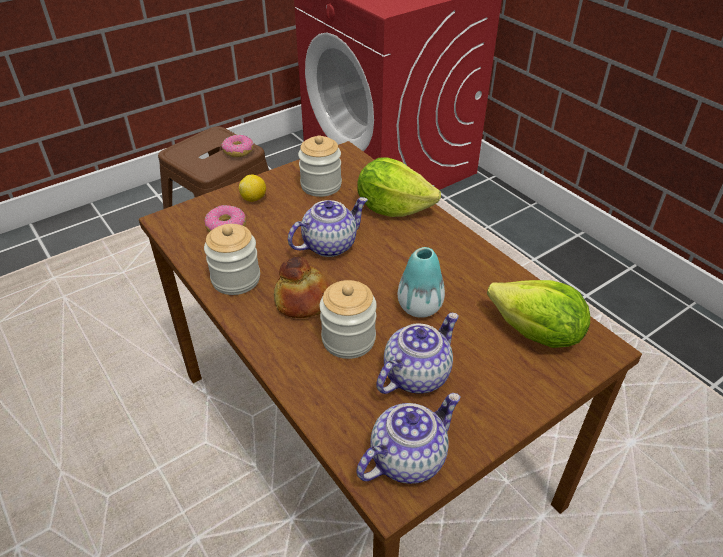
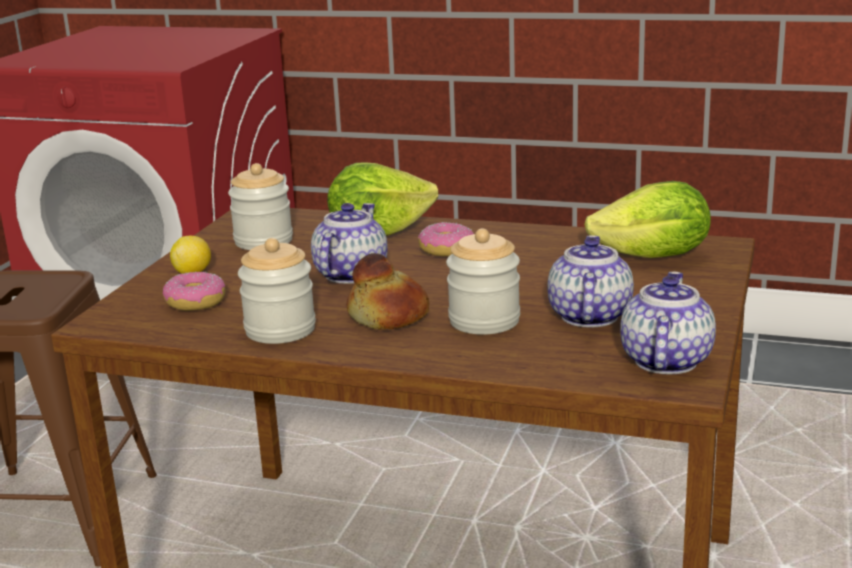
camera: 35 degrees left, 20 degrees down
(238, 151) = (55, 281): donut -> donut (447, 249)
(419, 307) = (520, 279): vase -> none

